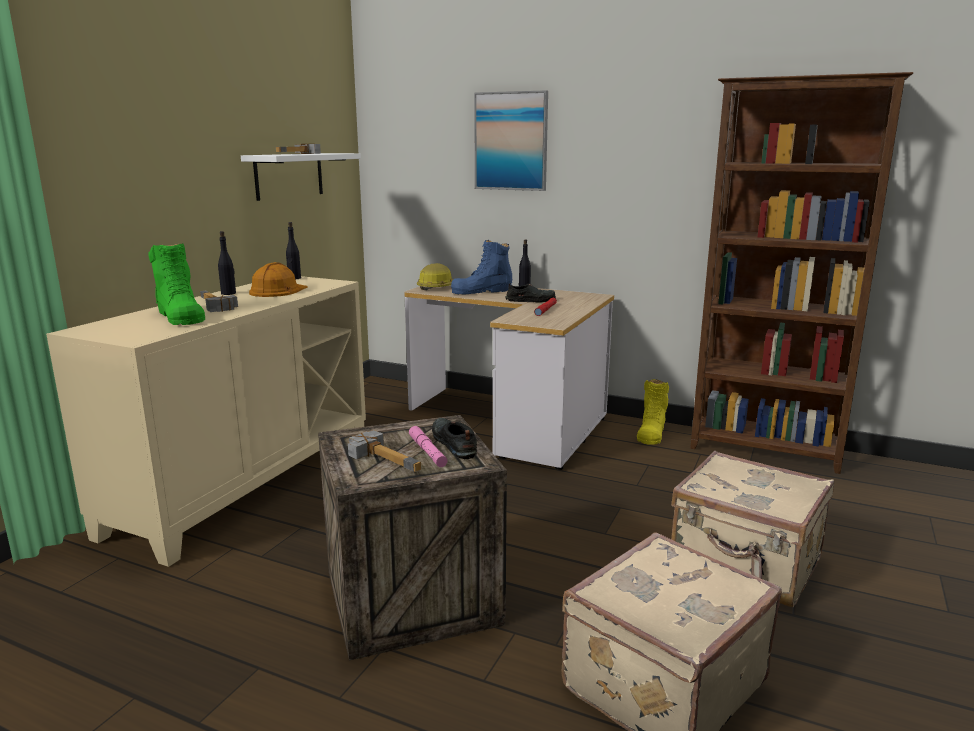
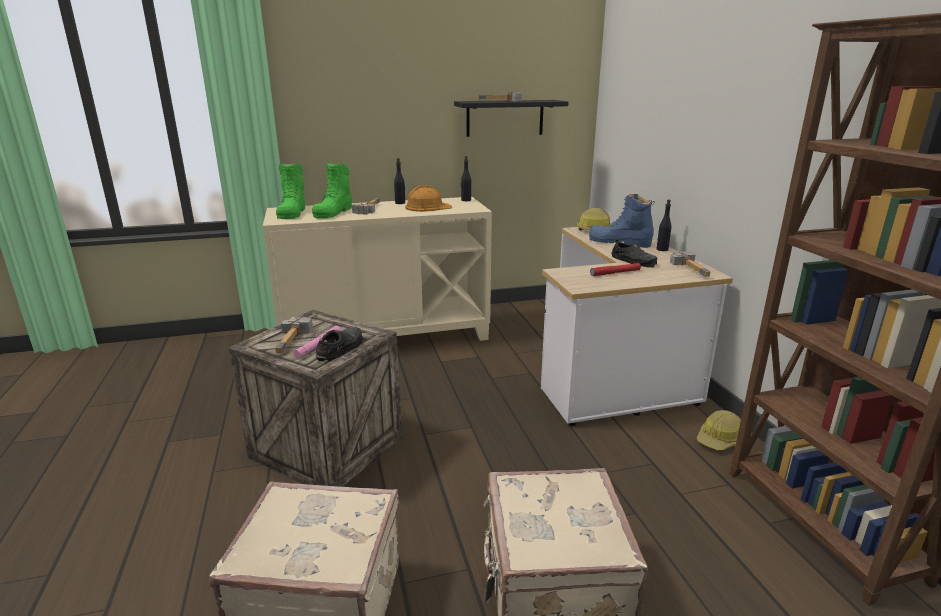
camera: 50 degrees right, 5 degrees up
(120, 329) = (292, 213): none -> green boot
(289, 175) = (505, 118): white shelf -> black shelf
(511, 141) = (685, 95): picture -> none
(579, 295) = (693, 268): none -> hammer
(651, 433) = (720, 439): yellow boot -> hard hat

